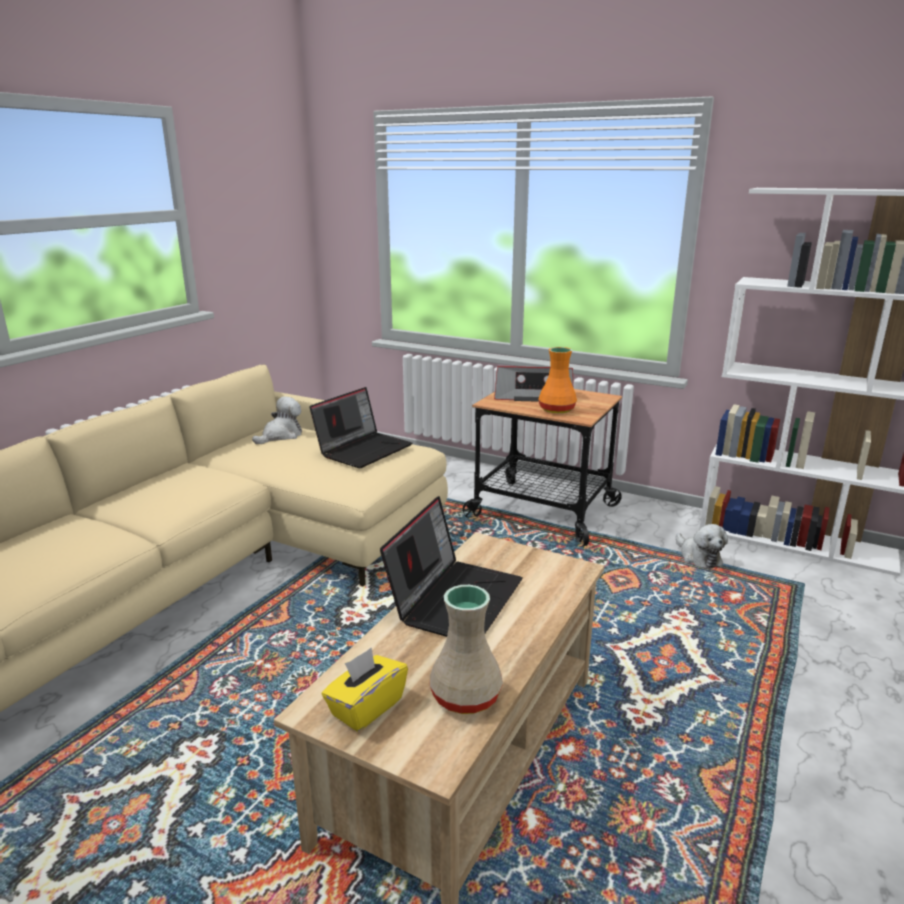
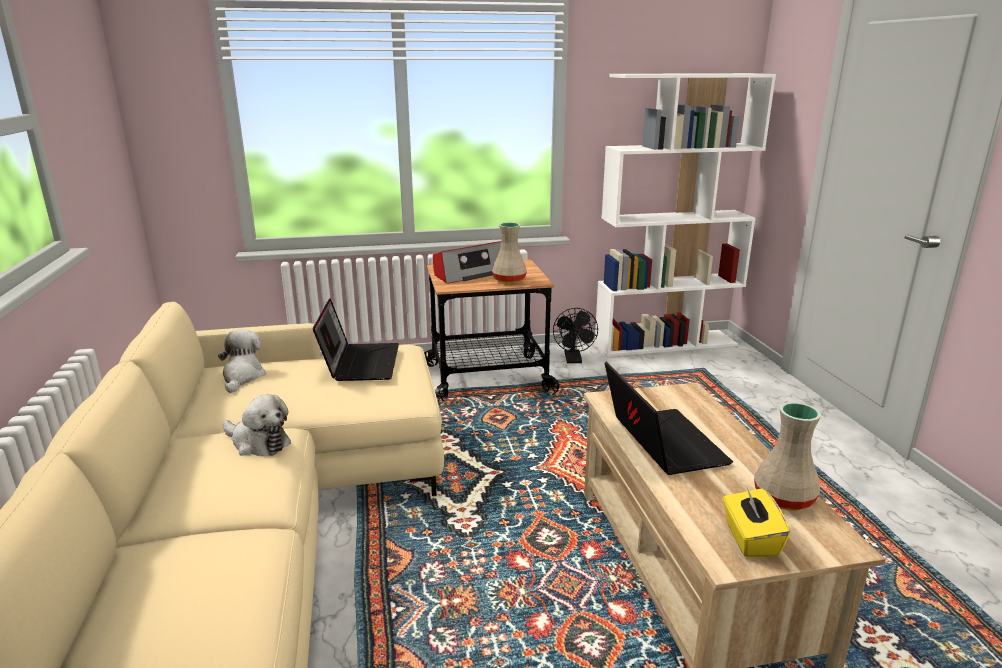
camera: 40 degrees left, 0 degrees up
(556, 410) = (508, 280): orange vase -> beige vase
(654, 523) = (574, 360): none -> black fan
(698, 557) = (630, 374): plush toy -> plush toy (258, 443)

